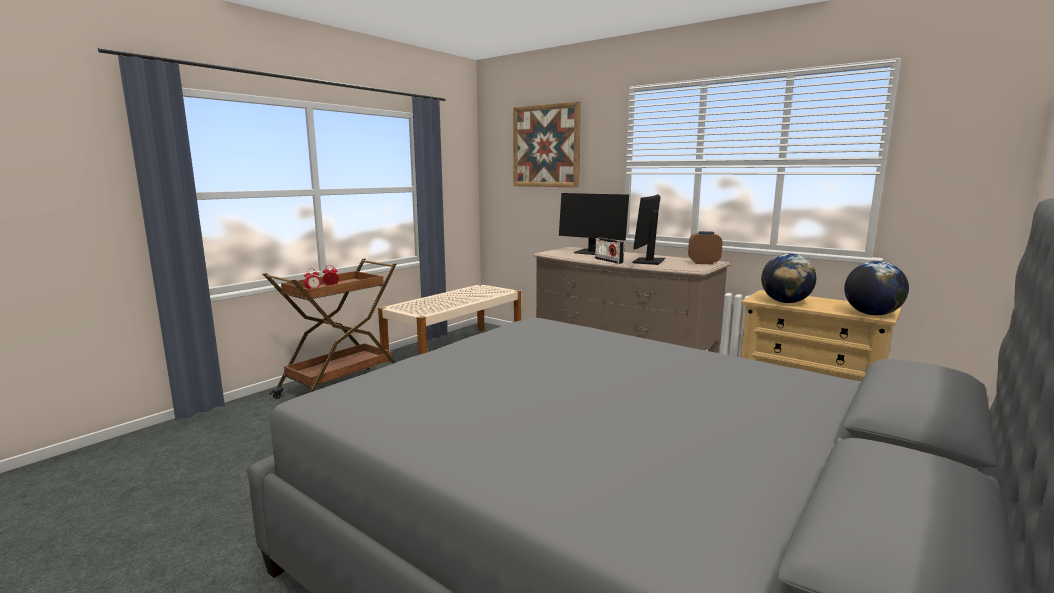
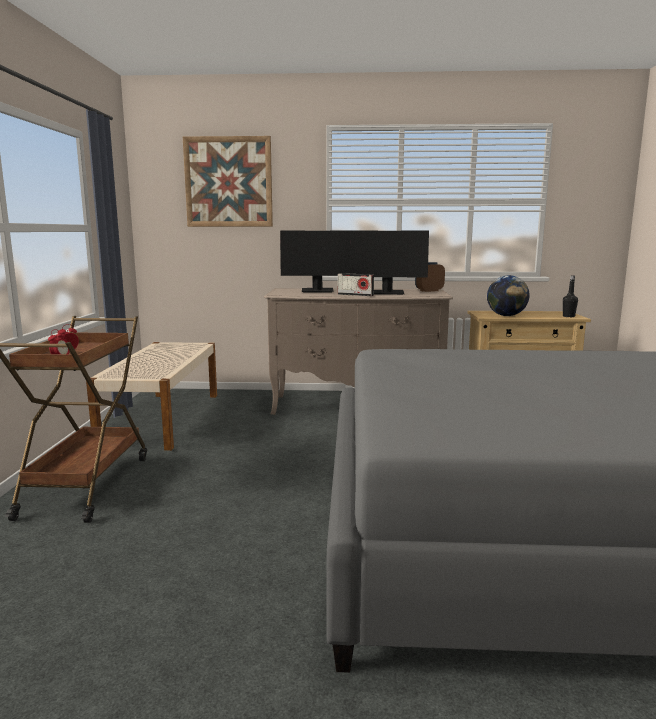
camera: 35 degrees left, 0 degrees up
(648, 261) = (387, 293): monitor -> monitor turned 75 degrees counterclockwise
(871, 314) = (568, 316): globe -> black bottle

